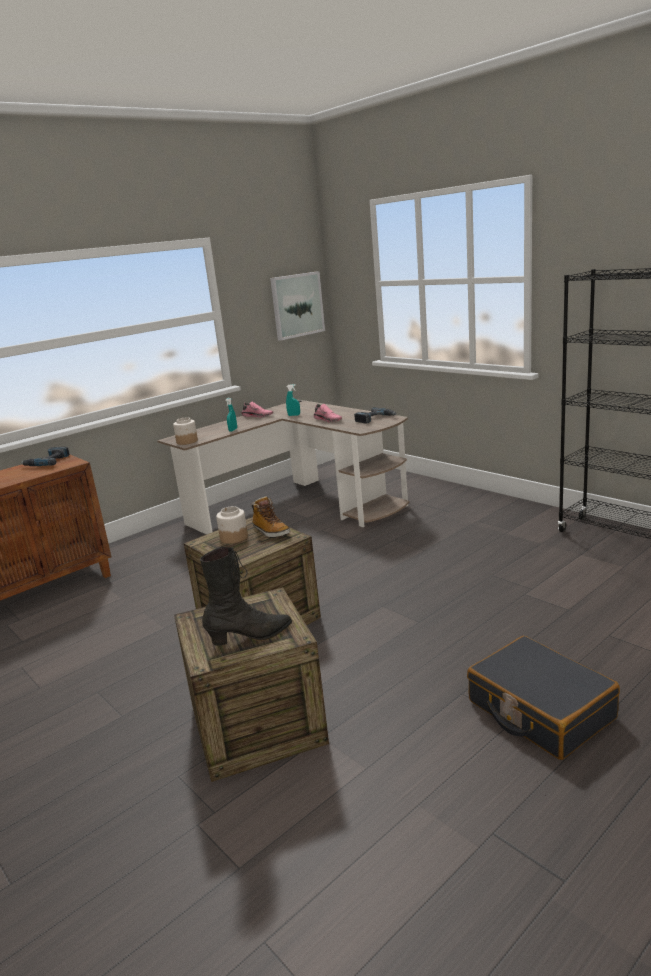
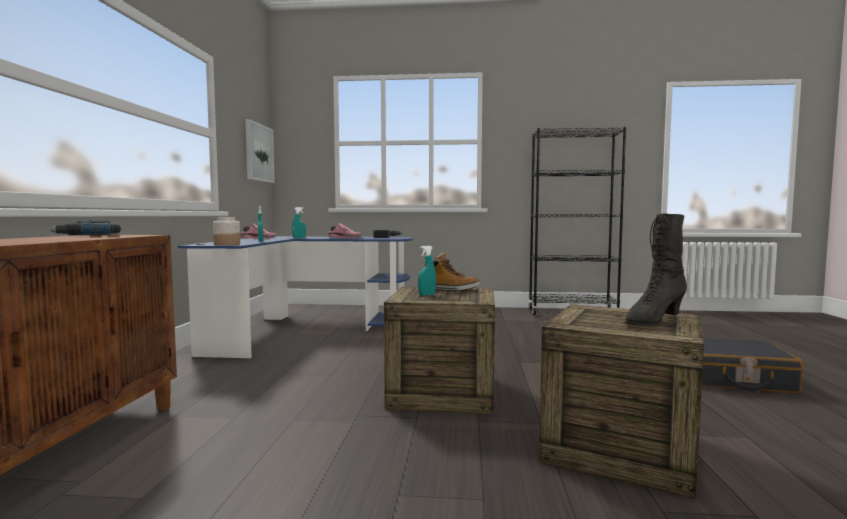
camera: 45 degrees left, 15 degrees down
(233, 537) = (426, 295): jar -> turquoise spray bottle
(251, 637) = (653, 321): black boot -> black boot turned 150 degrees counterclockwise
(300, 506) = (306, 329): brown desk -> blue desk

